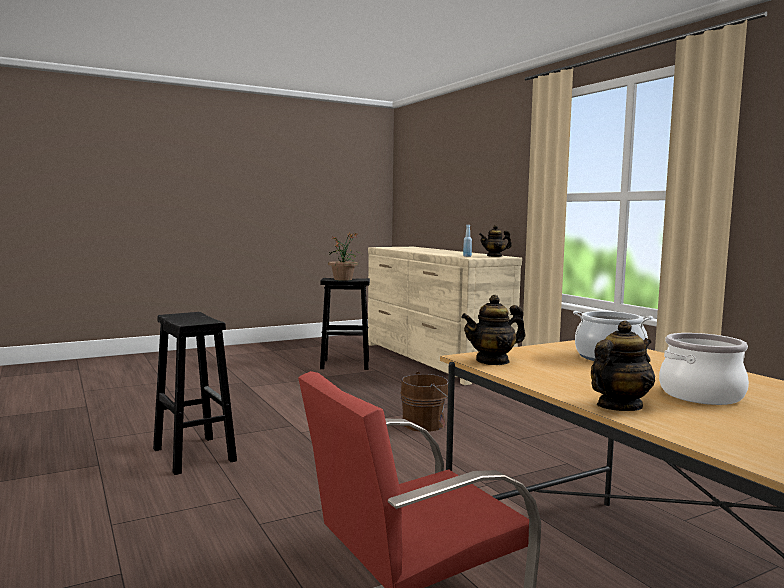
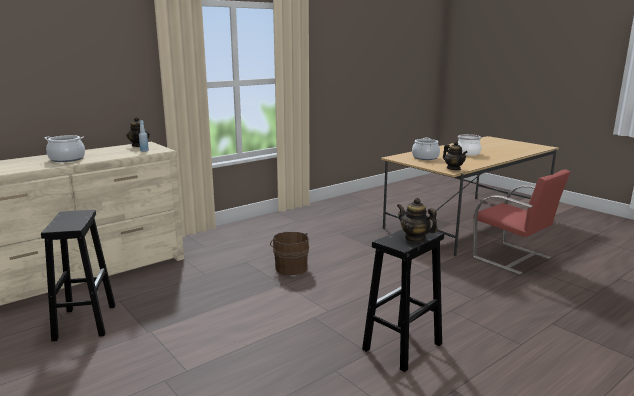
camera: 100 degrees left, 10 degrees up
(343, 279) = (70, 221): potted plant -> none
(436, 252) = (67, 159): none -> cooking pot
(618, 406) = (494, 159): teapot -> teapot (414, 238)

